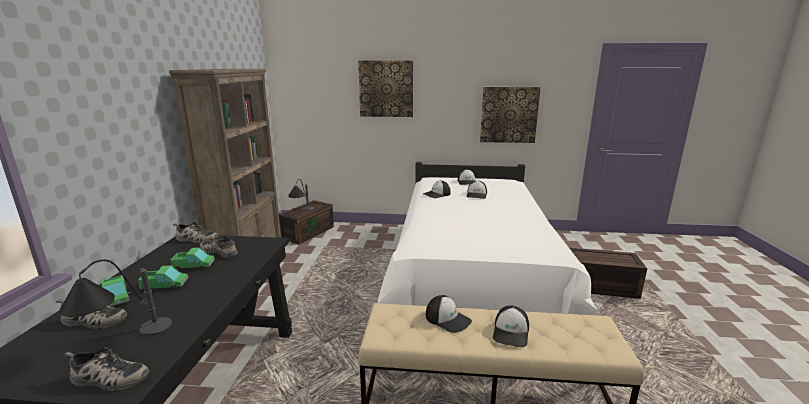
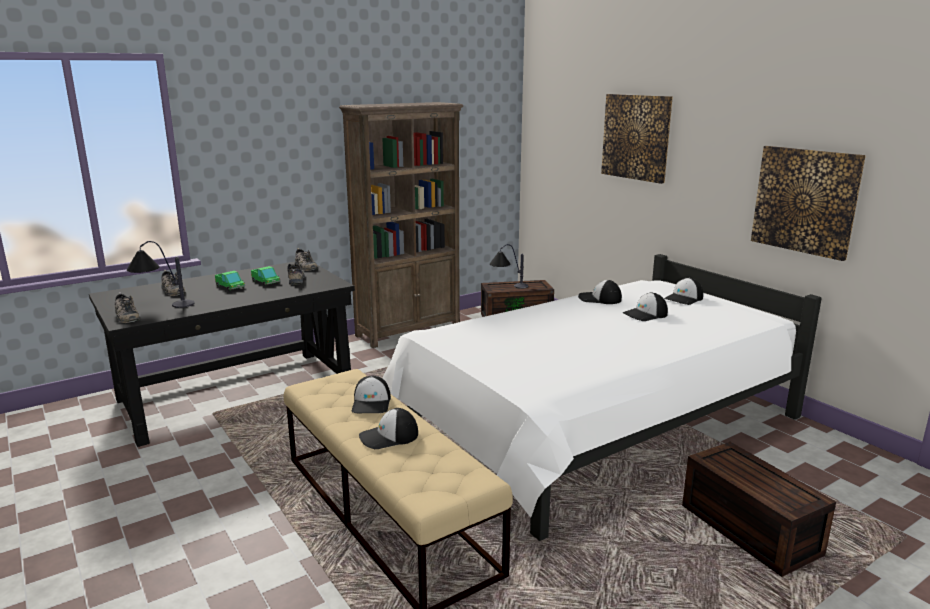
camera: 50 degrees right, 0 degrees up
(117, 297) = (202, 284): toy truck -> none

